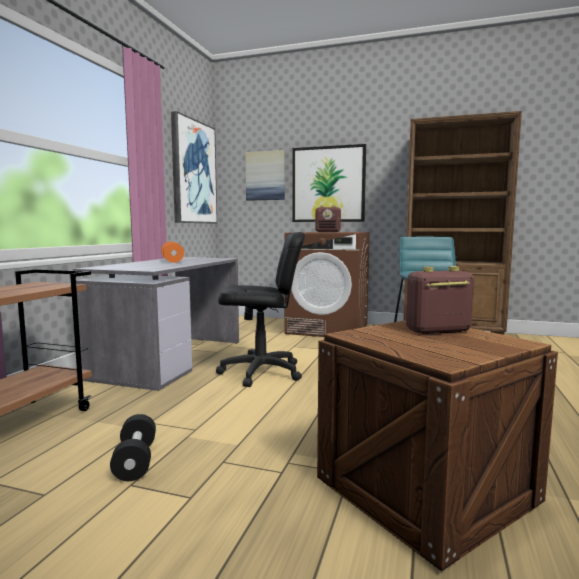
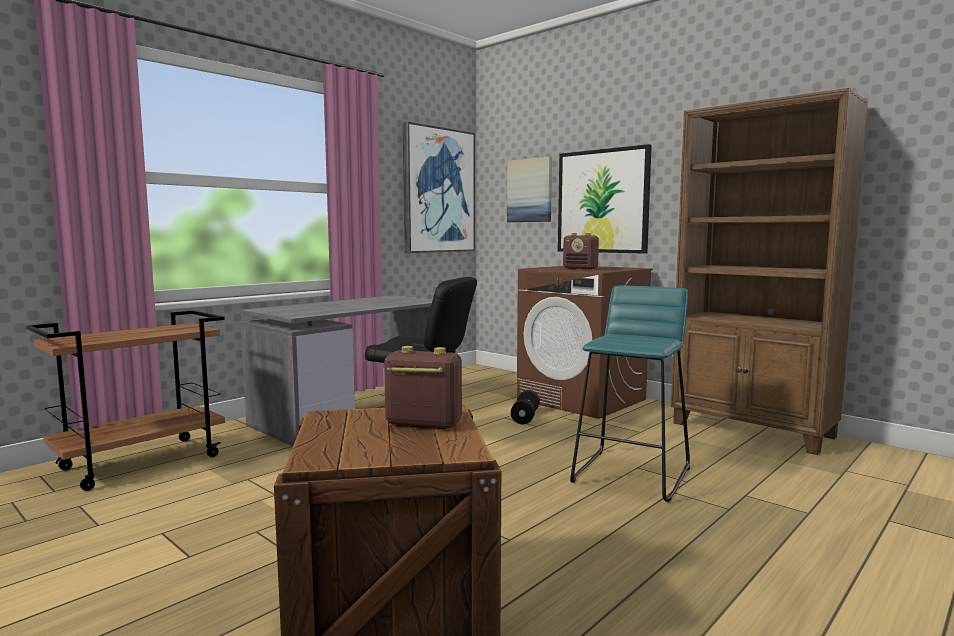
camera: 25 degrees right, 0 degrees up
(135, 461) = (191, 513): black dumbbell -> black dumbbell (525, 417)
(172, 261) = (362, 302): orange dumbbell -> none

